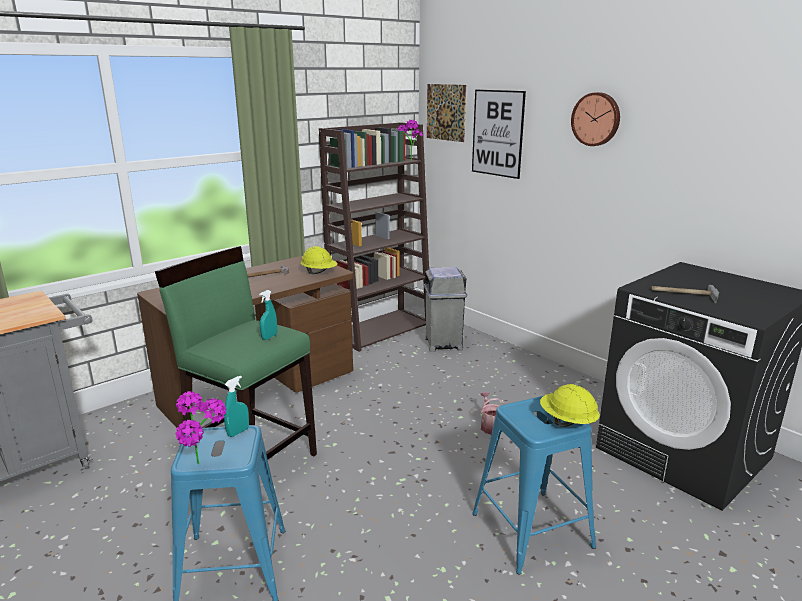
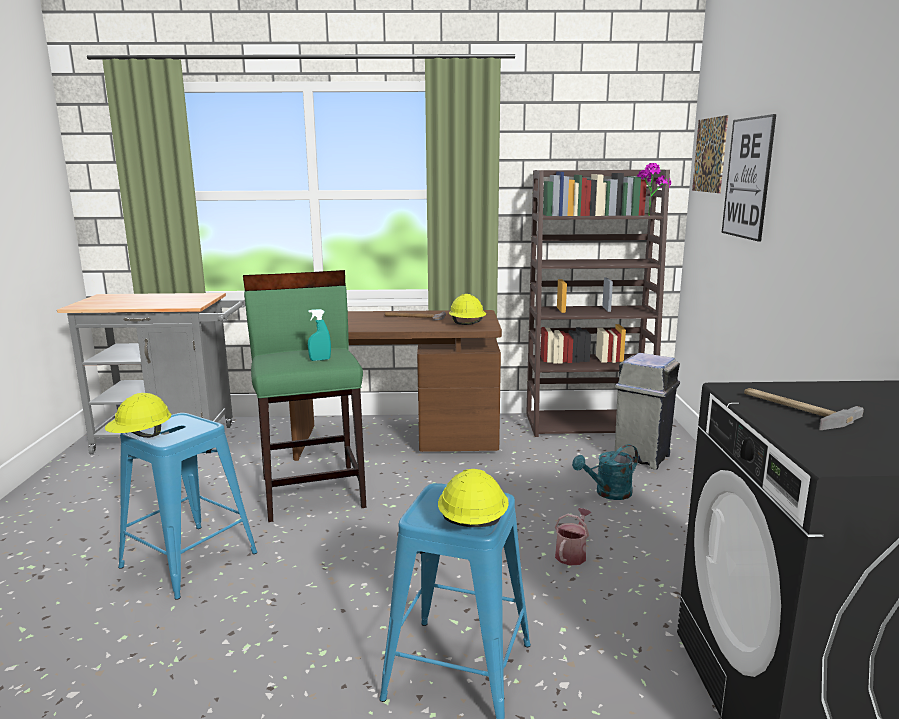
camera: 40 degrees right, 5 degrees down
(206, 466) = (141, 437): potted plant -> yellow hard hat
(238, 432) = (202, 424): turquoise spray bottle -> none
(457, 377) = (608, 493): none -> turquoise watering can
(596, 119) = (840, 144): wall clock -> none

